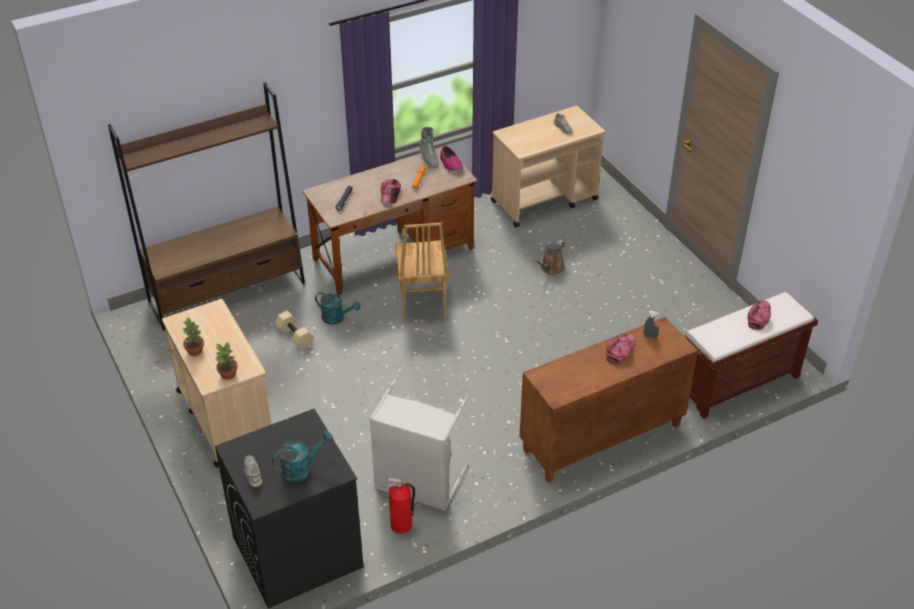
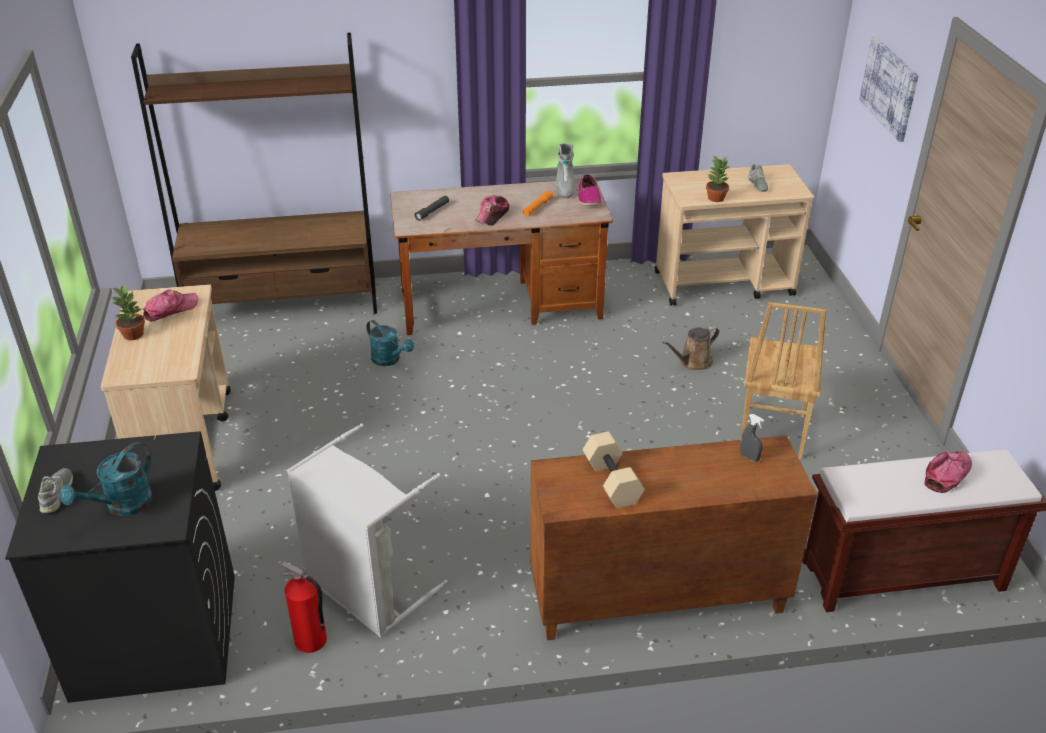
camera: 20 degrees right, 5 degrees down
(227, 374) = (149, 370): potted plant -> potted plant (715, 198)
(294, 336) = (326, 369): beige dumbbell -> beige dumbbell (610, 481)
(301, 469) = (122, 506): turquoise watering can -> turquoise watering can turned 135 degrees clockwise
(421, 304) = (502, 367): brown chair -> brown chair (770, 432)
(620, 351) = (693, 466): cap -> cap (170, 309)
(649, 51) = (889, 88): none -> picture

